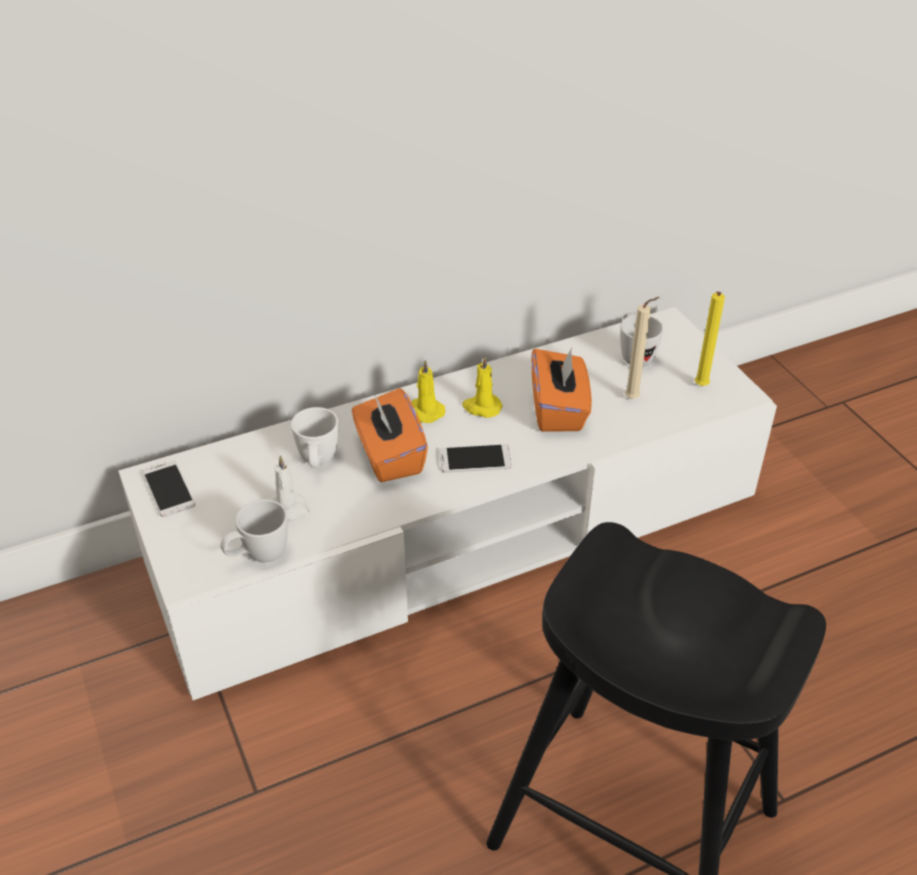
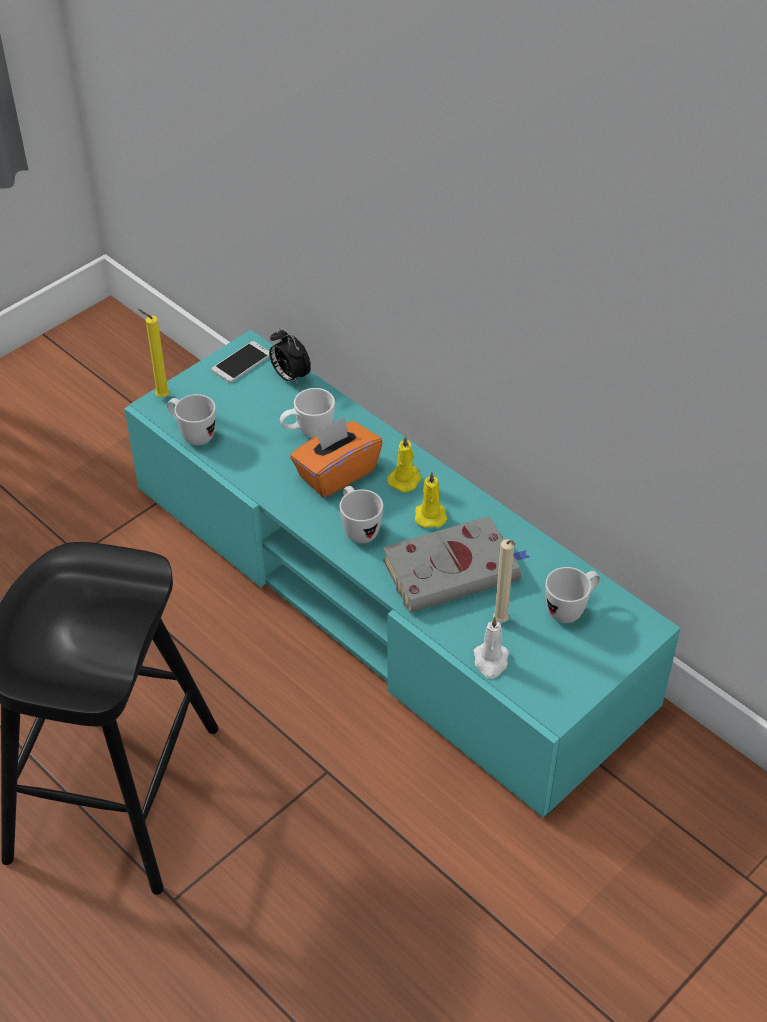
camera: 70 degrees right, 5 degrees up
(220, 456) = (290, 376): none -> alarm clock
(289, 509) = (249, 434): white candle -> white candle (491, 661)
(458, 533) = (383, 595): white tv stand -> turquoise tv stand
(475, 459) = (358, 529): phone -> white mug
(558, 410) = (454, 569): orange tissue box -> grey book
(700, 387) = (548, 672): yellow candle -> yellow candle (160, 396)

